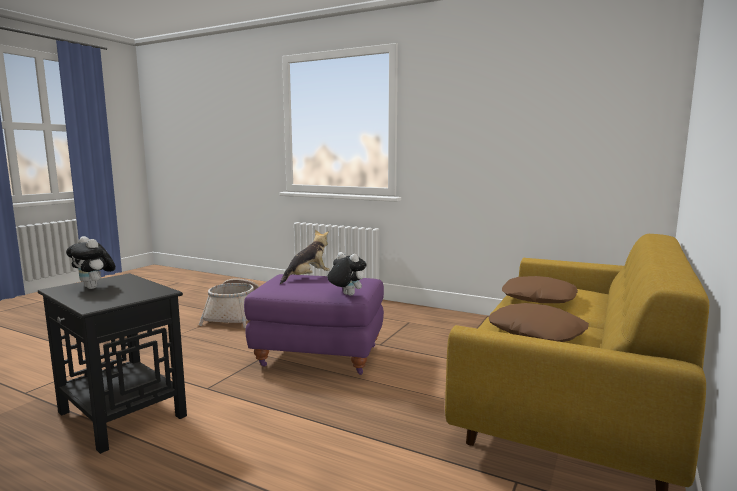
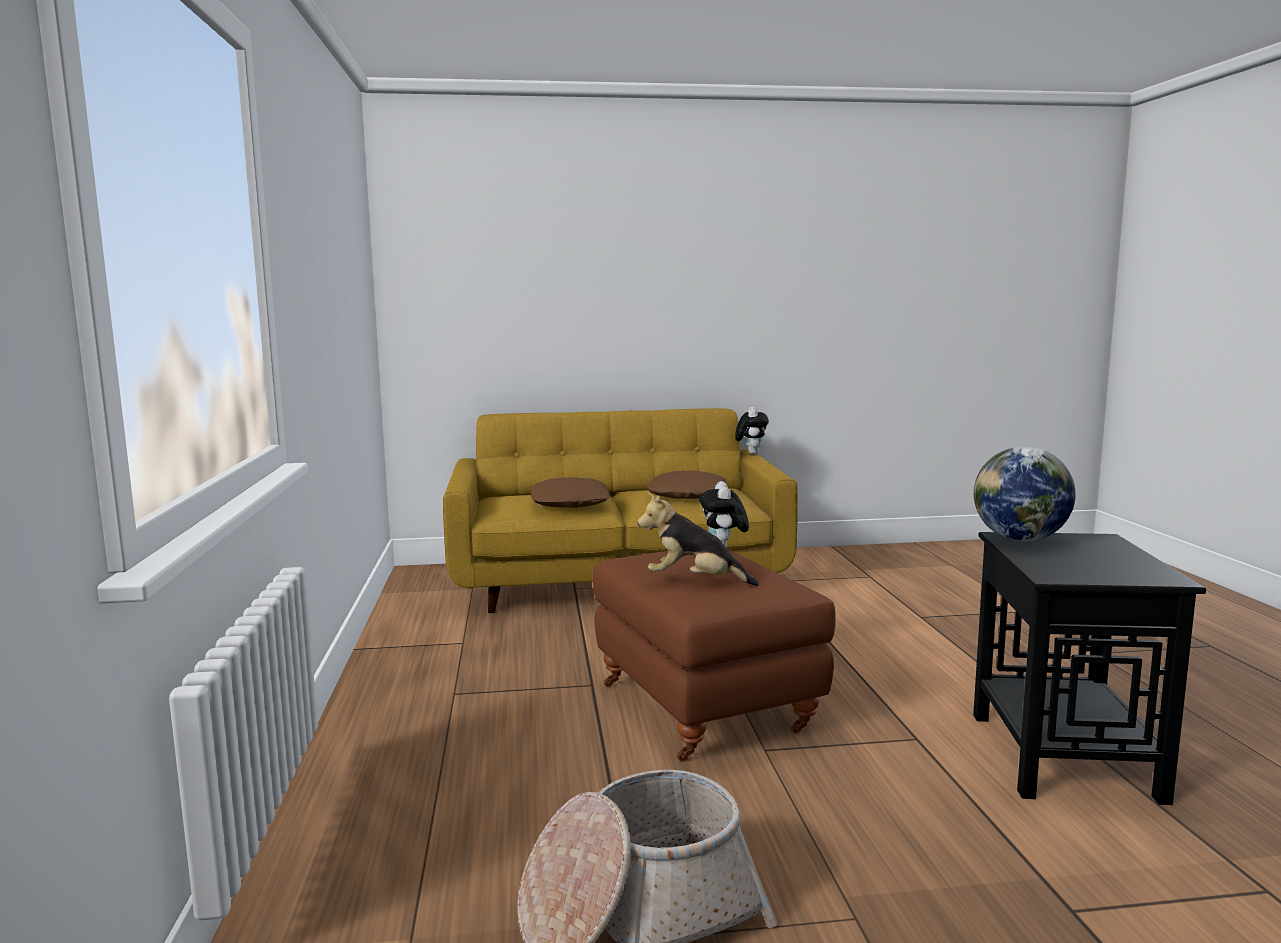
camera: 125 degrees left, 0 degrees up
(94, 287) = (1103, 565): plush toy -> plush toy (751, 453)
(151, 291) = (1020, 539): none -> globe
(318, 358) = (707, 707): purple ottoman -> brown ottoman

